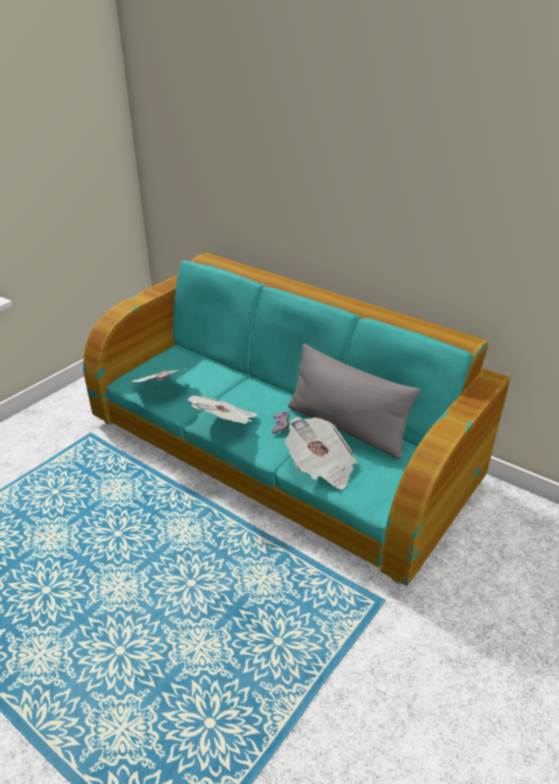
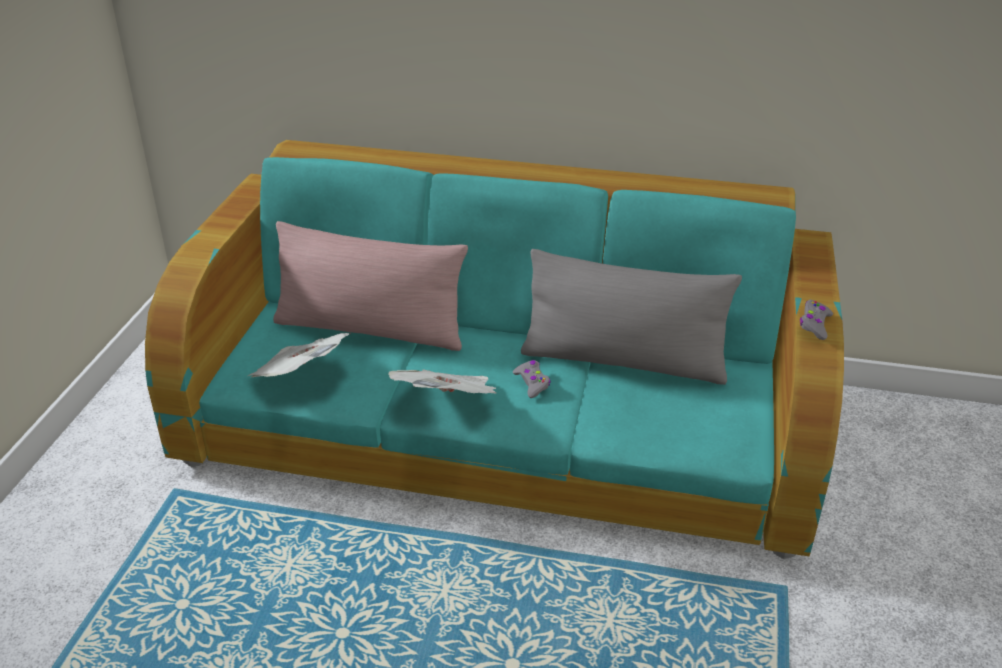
camera: 25 degrees left, 0 degrees up
(216, 372) = (370, 329): none -> pink pillow
(321, 467) = (632, 426): newspaper -> none
(441, 432) = (814, 325): none -> grey game controller

